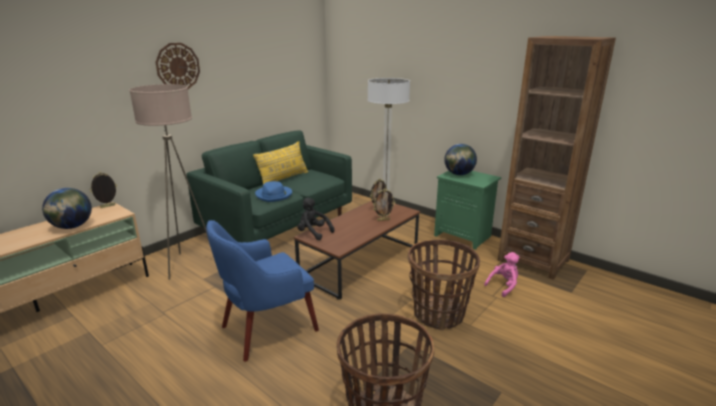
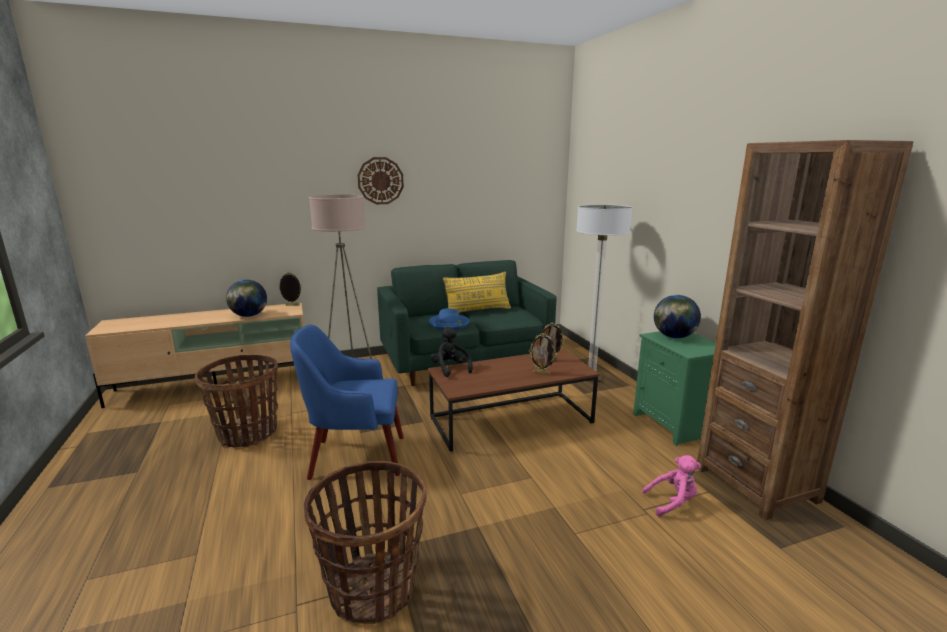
camera: 30 degrees right, 5 degrees down
(438, 314) = (547, 506): basket -> basket (248, 434)

